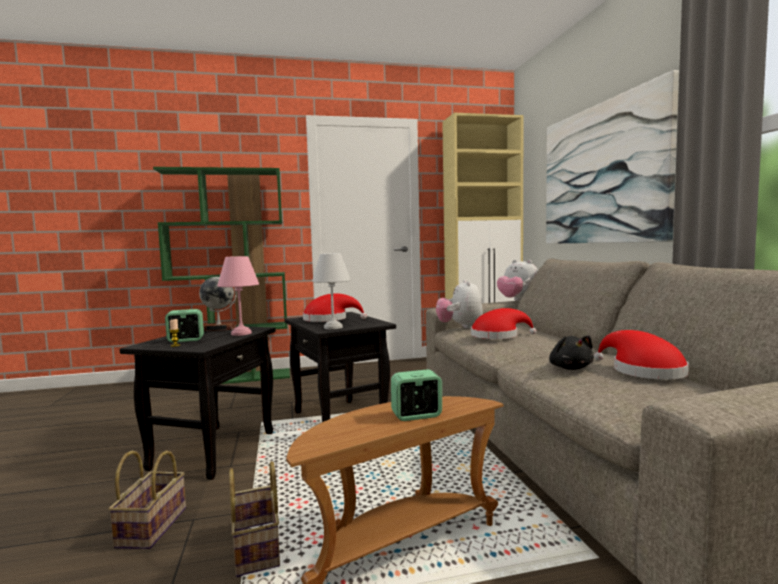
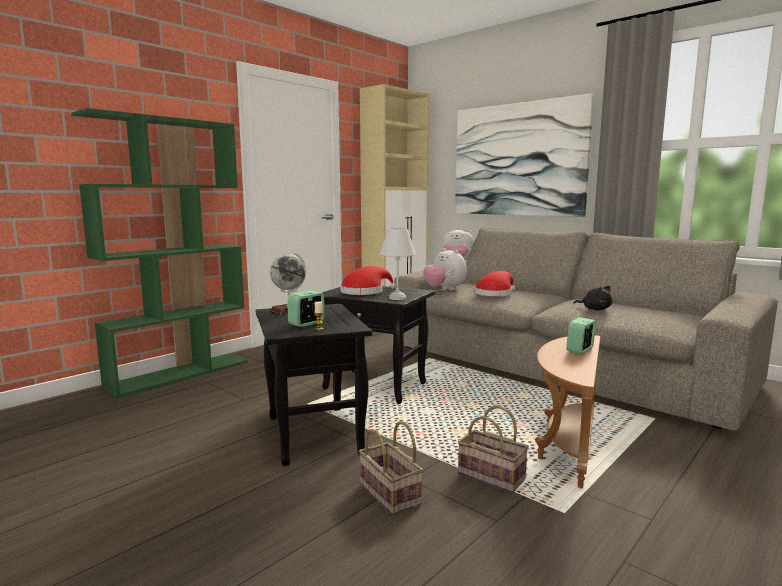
camera: 35 degrees left, 5 degrees up
(242, 333) = (335, 311): pink table lamp -> none
(643, 371) = (632, 306): red hat -> none

